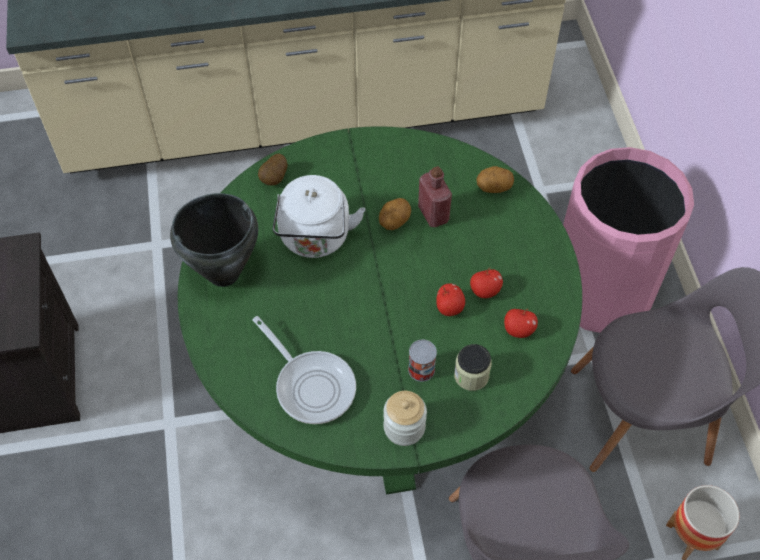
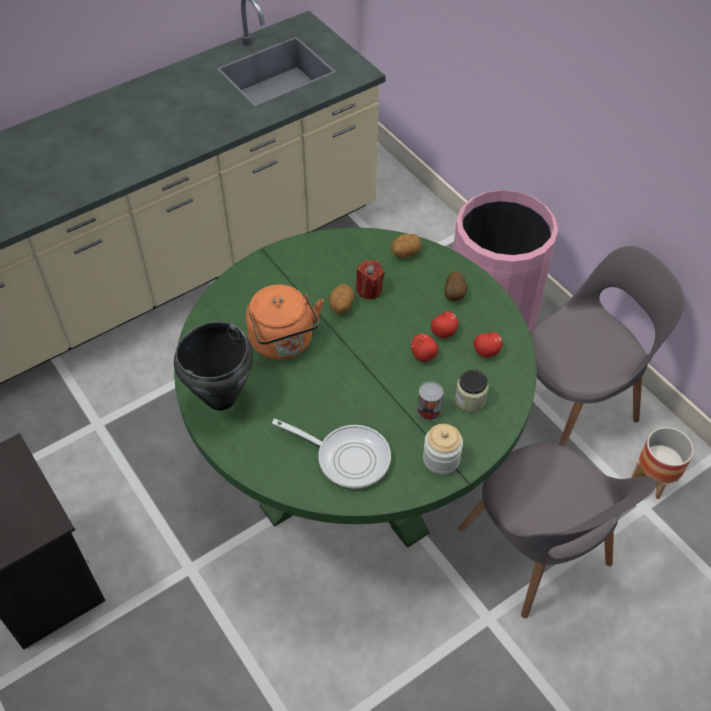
camera: 25 degrees left, 5 degrees down
(275, 179) = (221, 308): potato -> potato (455, 295)
(315, 239) = (284, 343): white kettle -> orange kettle
(433, 214) = (369, 290): red bottle -> red candle

